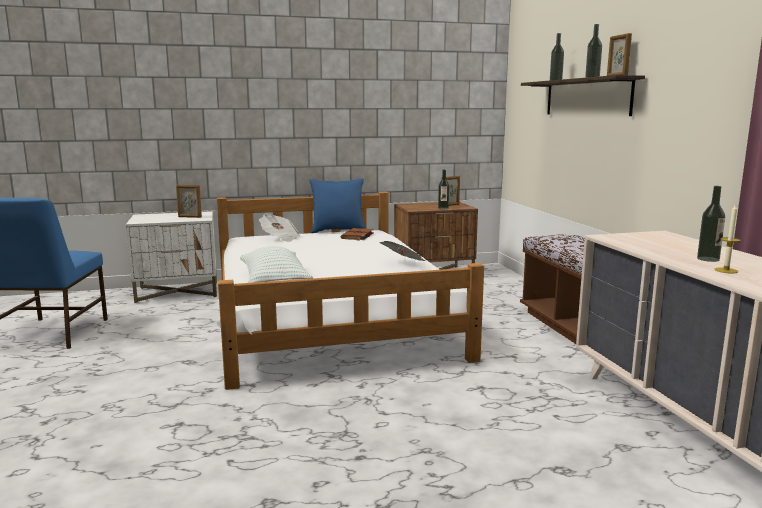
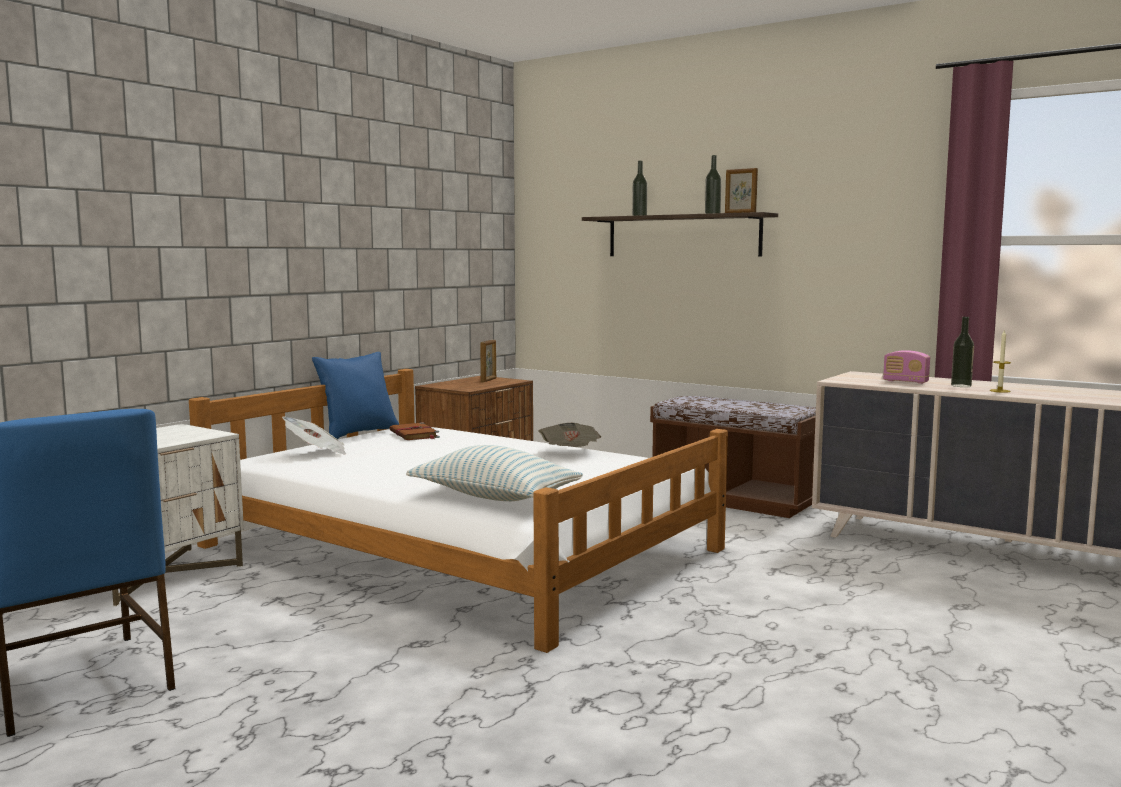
camera: 40 degrees left, 5 degrees down
(189, 217) = (180, 435): picture frame -> none
(443, 208) = (495, 384): bottle -> none
(667, 247) = (905, 382): none -> radio

